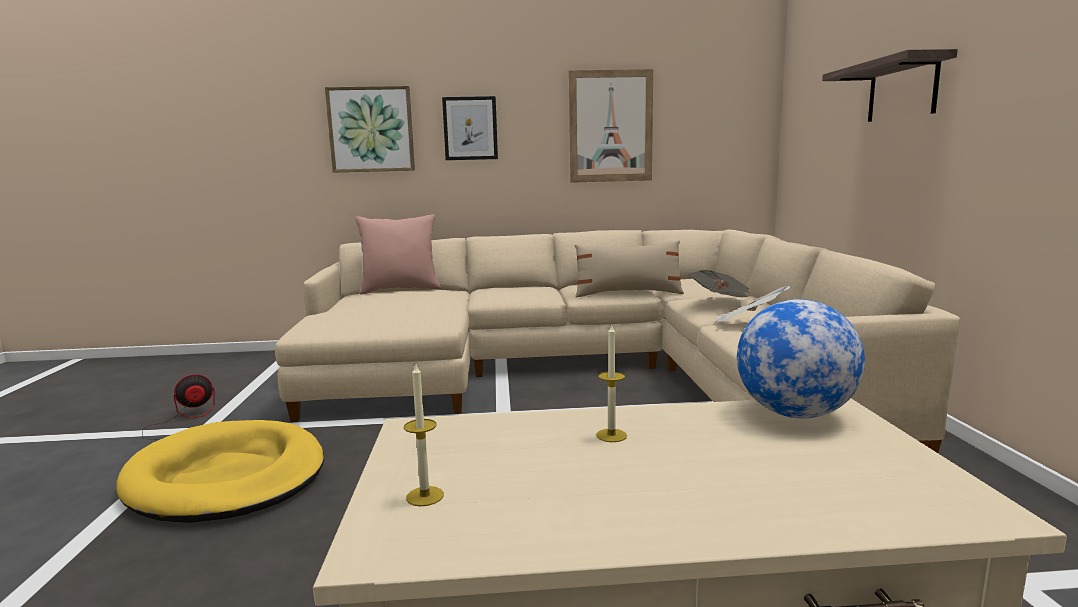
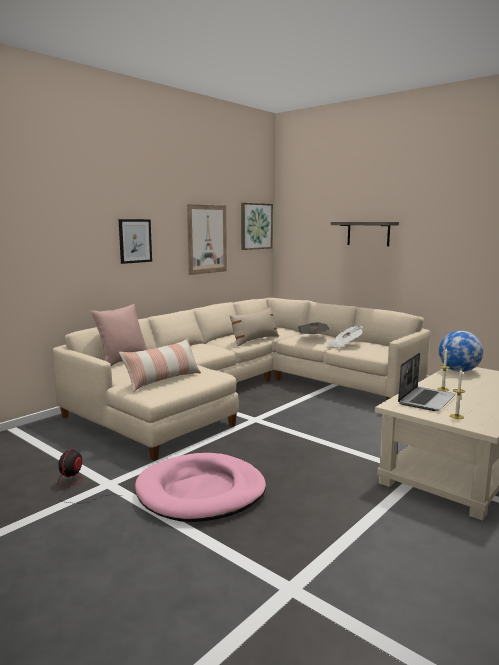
camera: 45 degrees left, 0 degrees up
(227, 477) = (201, 492): yellow dog bed -> pink dog bed
(362, 317) = (163, 380): none -> pillow
(371, 129) = (72, 242): picture -> picture (256, 226)
(500, 441) = (426, 400): none -> laptop

